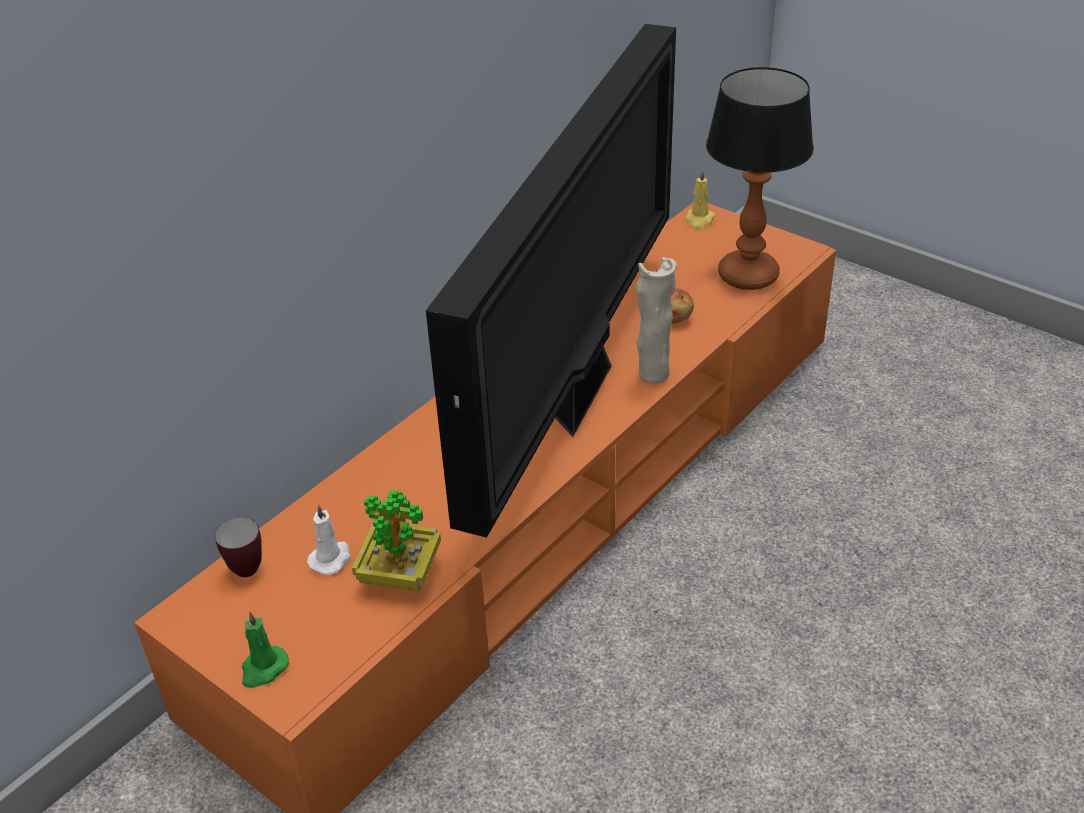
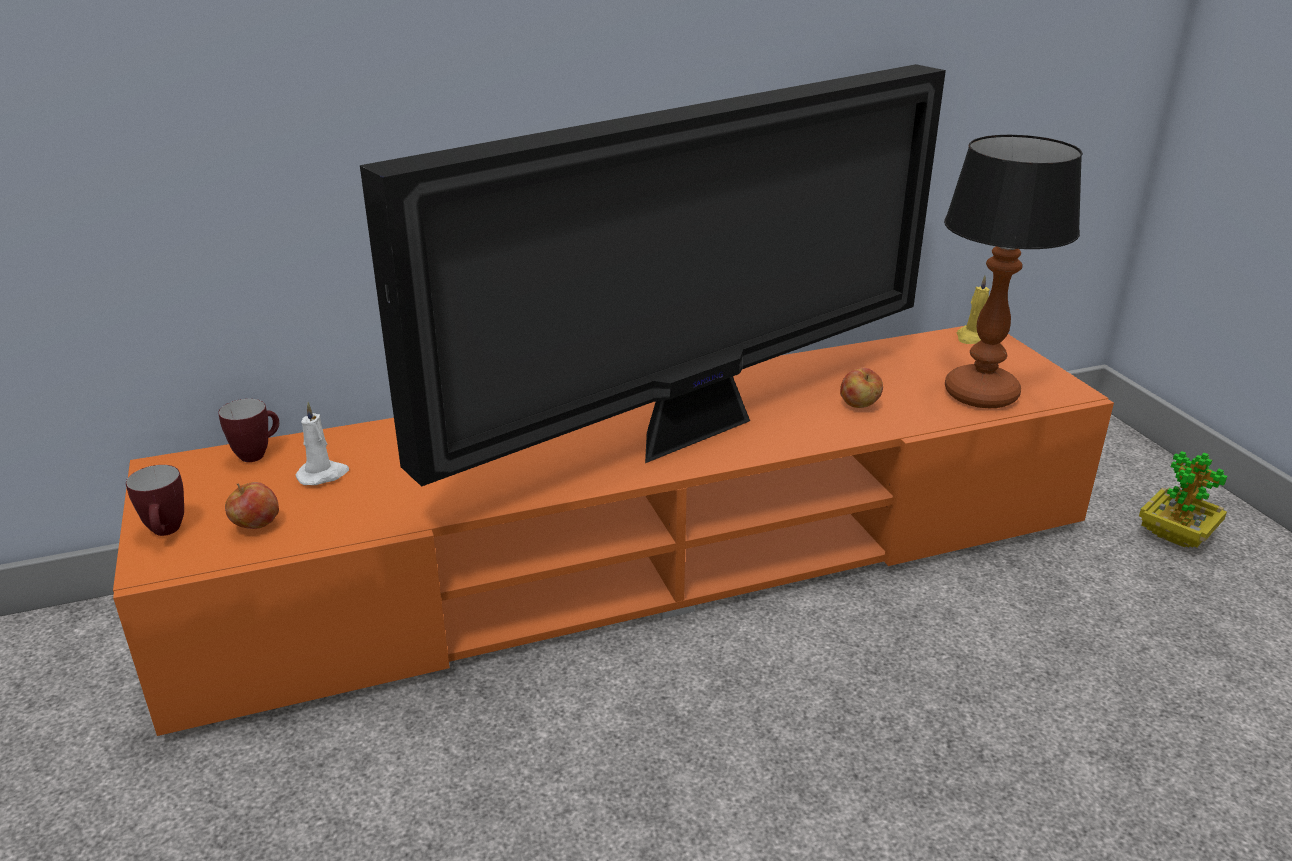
camera: 30 degrees right, 10 degrees down
(263, 669) = (167, 533): green candle -> mug
(332, 628) = (256, 526): none -> apple
(400, 575) = (360, 509): potted plant -> potted plant (1175, 536)
(652, 374) = (785, 440): beige vase -> none

